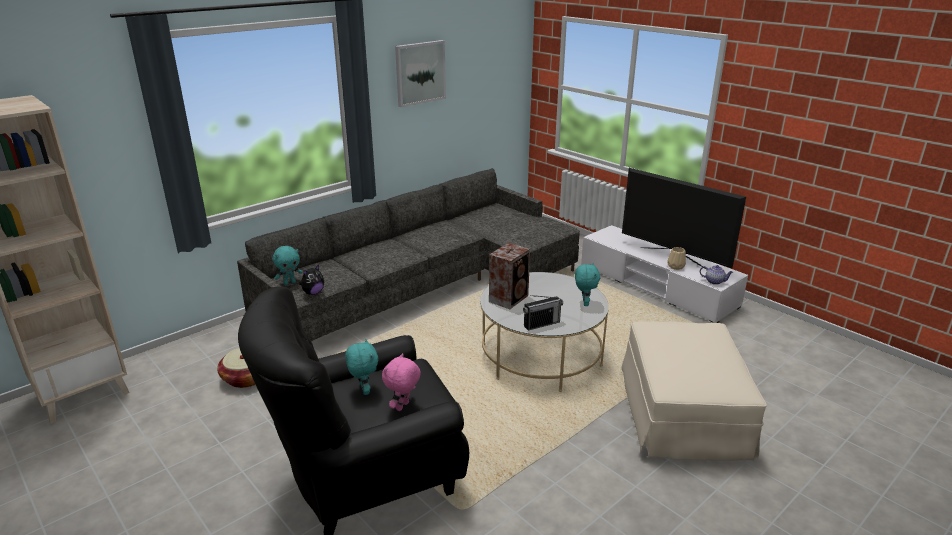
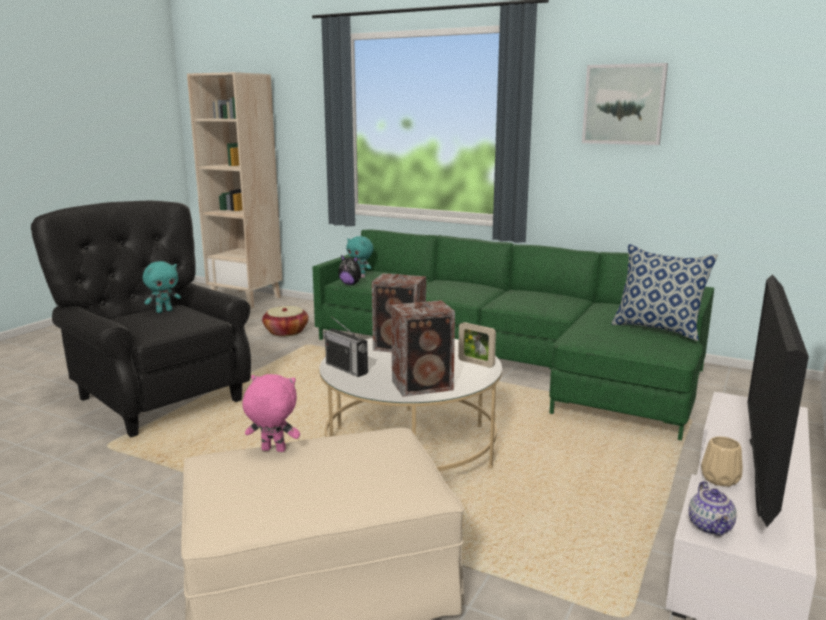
camera: 70 degrees right, 10 degrees down
(403, 407) = (137, 325): pink plush toy -> pink plush toy (272, 450)
(427, 286) = (513, 362): grey sofa -> green sofa
(522, 218) = (658, 329): none -> pillow
(554, 280) = (476, 363): none -> picture frame
(584, 303) = (424, 385): turquoise plush toy -> speaker

